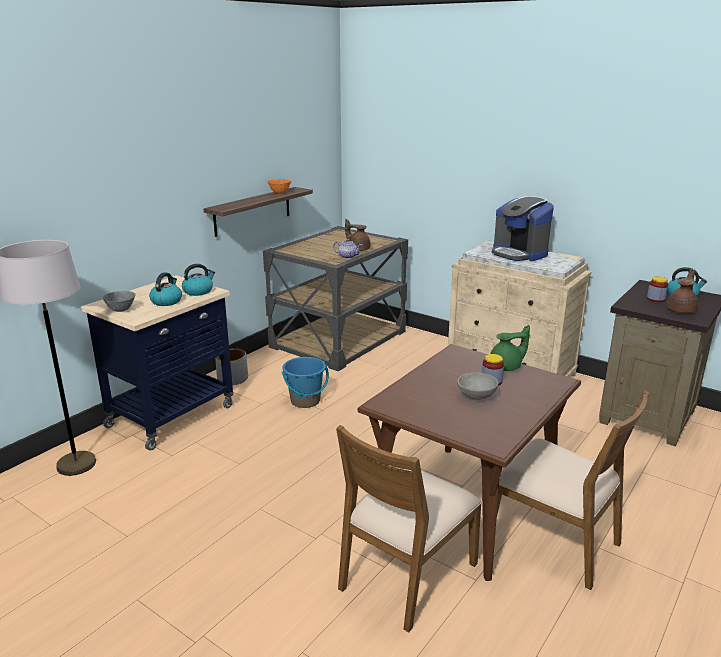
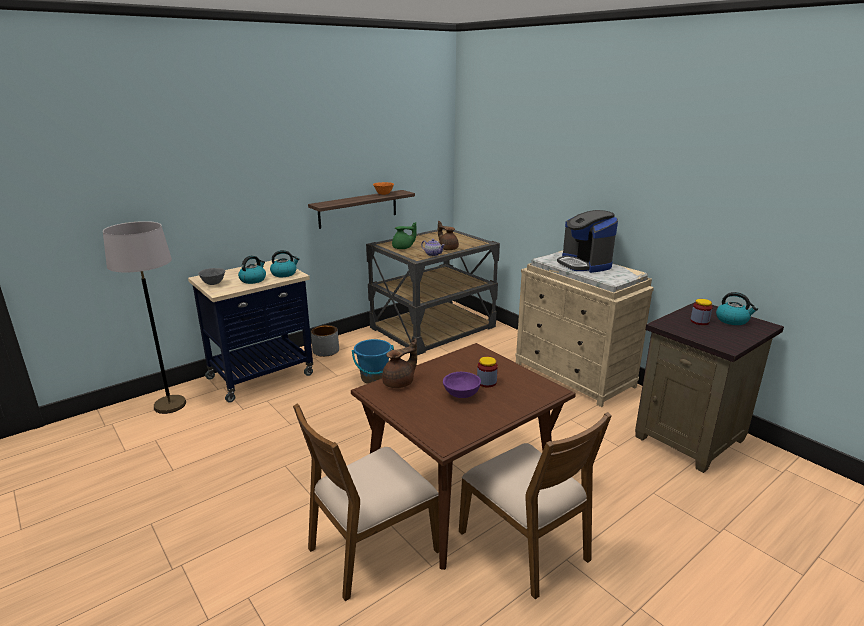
camera: 15 degrees right, 0 degrees up
(476, 397) = (461, 395): grey bowl -> purple bowl
(506, 367) = (511, 371): green teapot -> green teapot (403, 248)
(682, 310) = (719, 335): brown teapot -> brown teapot (400, 383)

